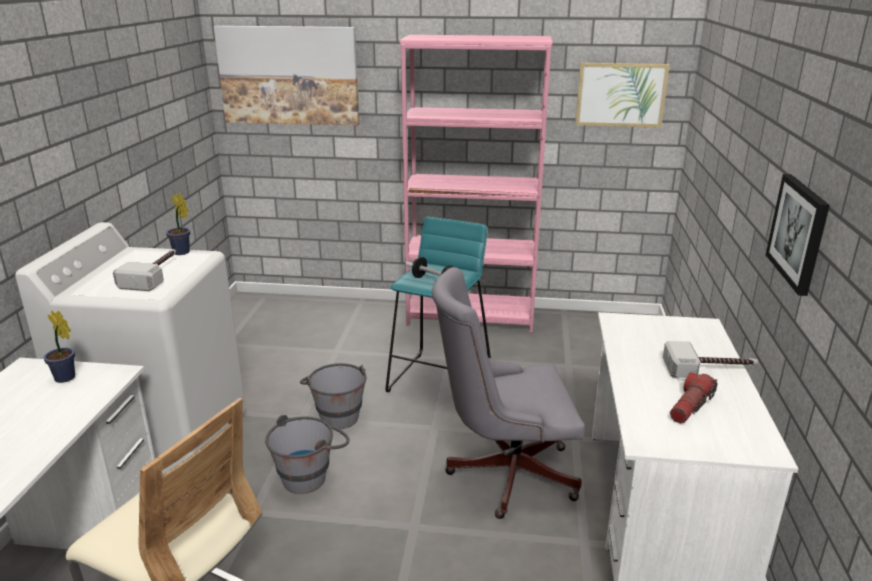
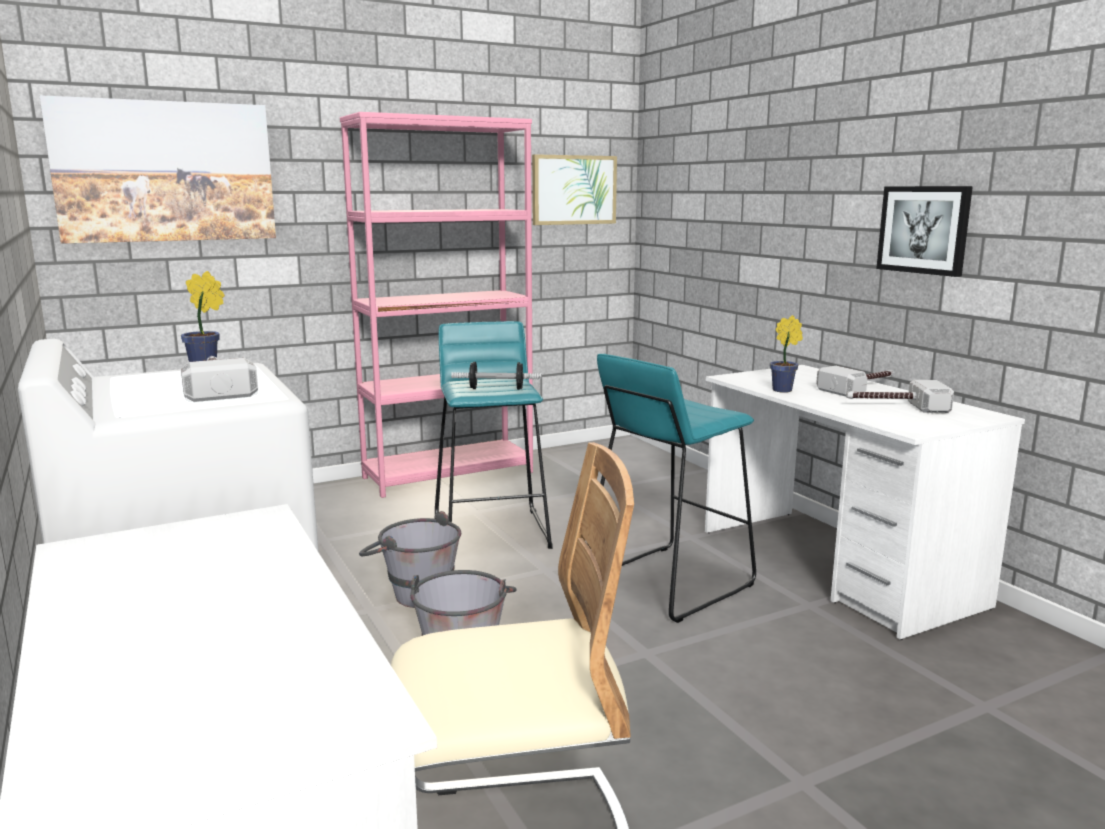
camera: 35 degrees left, 10 degrees down
(67, 378) = (186, 540): potted plant -> potted plant (784, 390)
(504, 473) = (667, 582): grey office chair -> turquoise stool
(690, 406) = (895, 407): flashlight -> hammer

